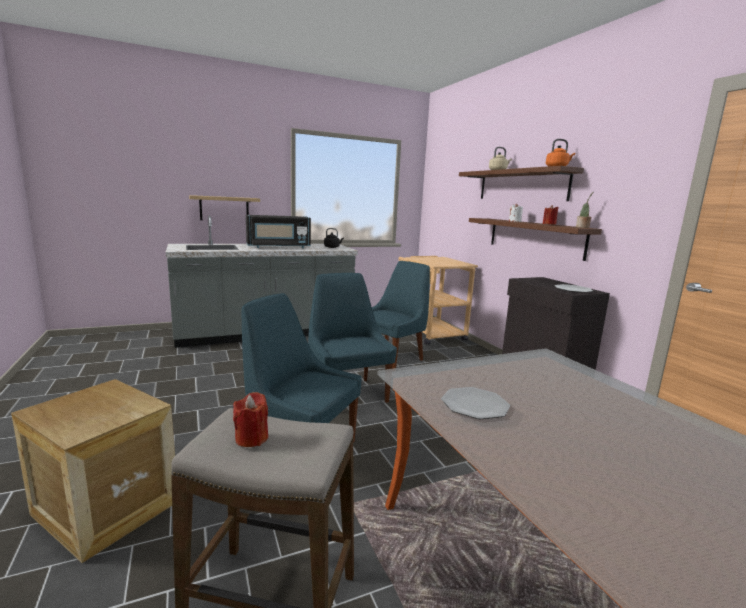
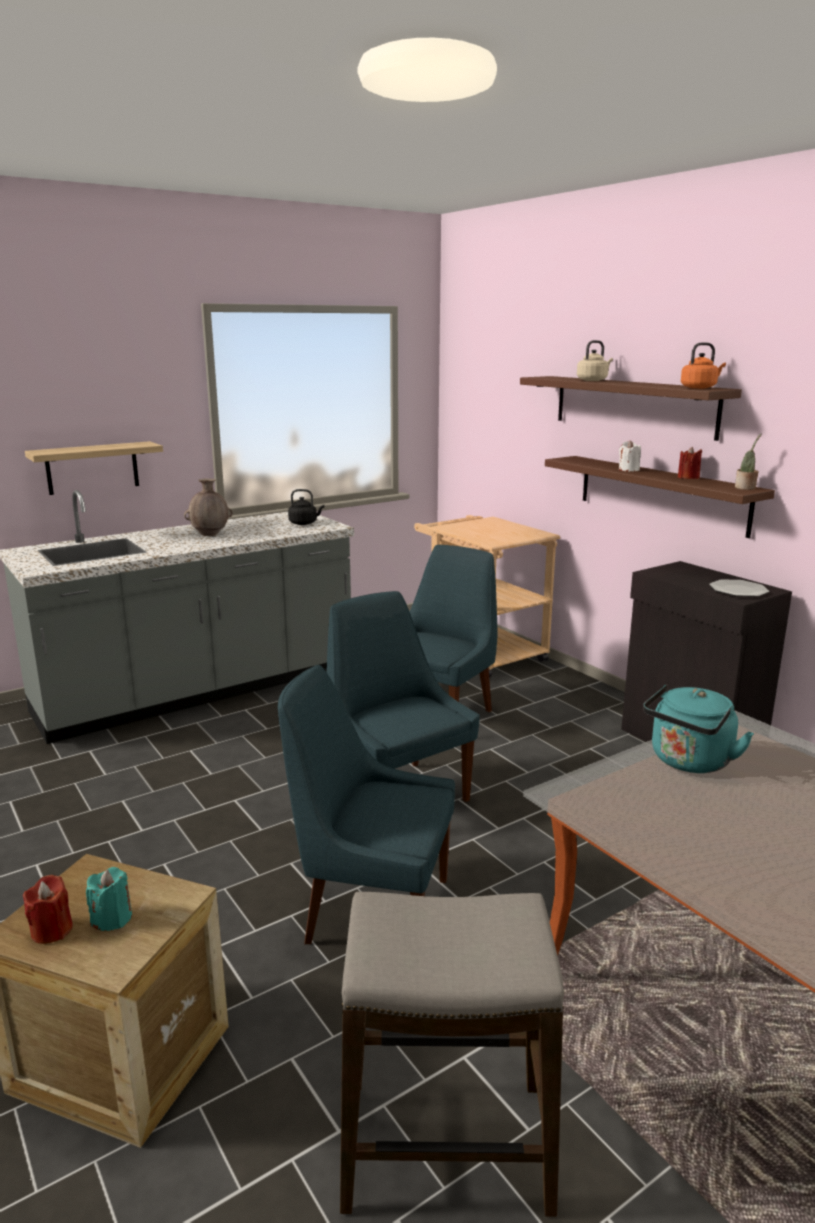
camera: 10 degrees left, 5 degrees up
(98, 411) = (112, 918): none -> turquoise candle
(251, 438) = (426, 938): red candle -> red candle (51, 930)
(278, 247) = (210, 534): black microwave -> brown vase
(475, 405) = (685, 832): plate -> none
(500, 370) = (689, 762): none -> turquoise kettle

